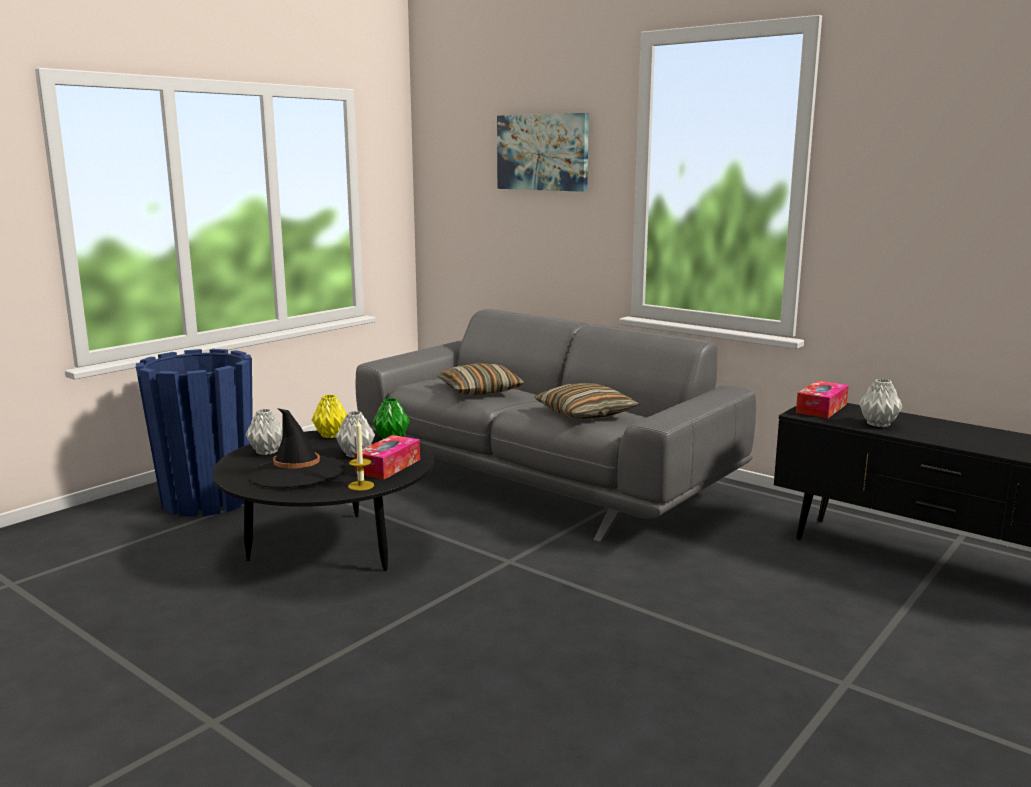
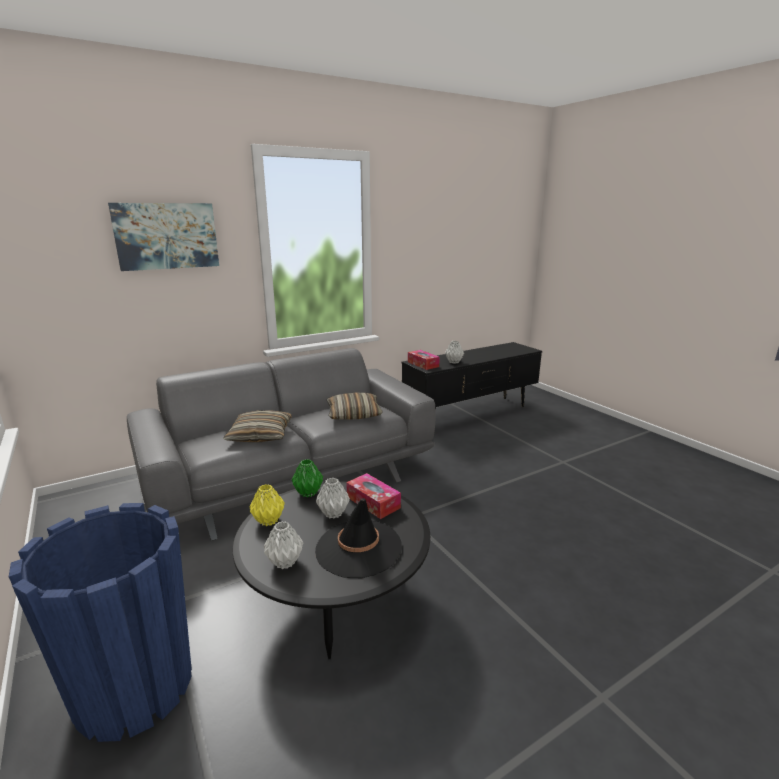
camera: 70 degrees left, 5 degrees up
(361, 486) = (409, 519): candle -> none

